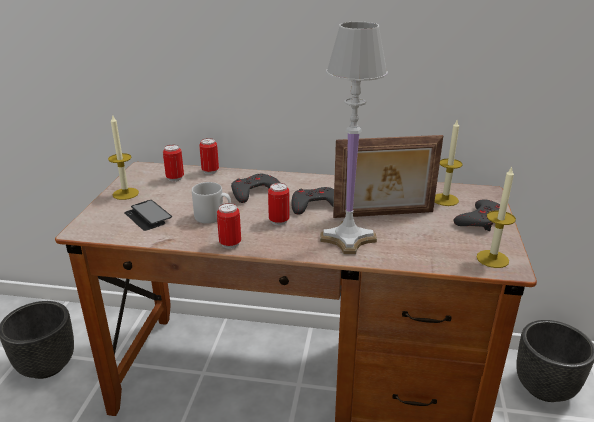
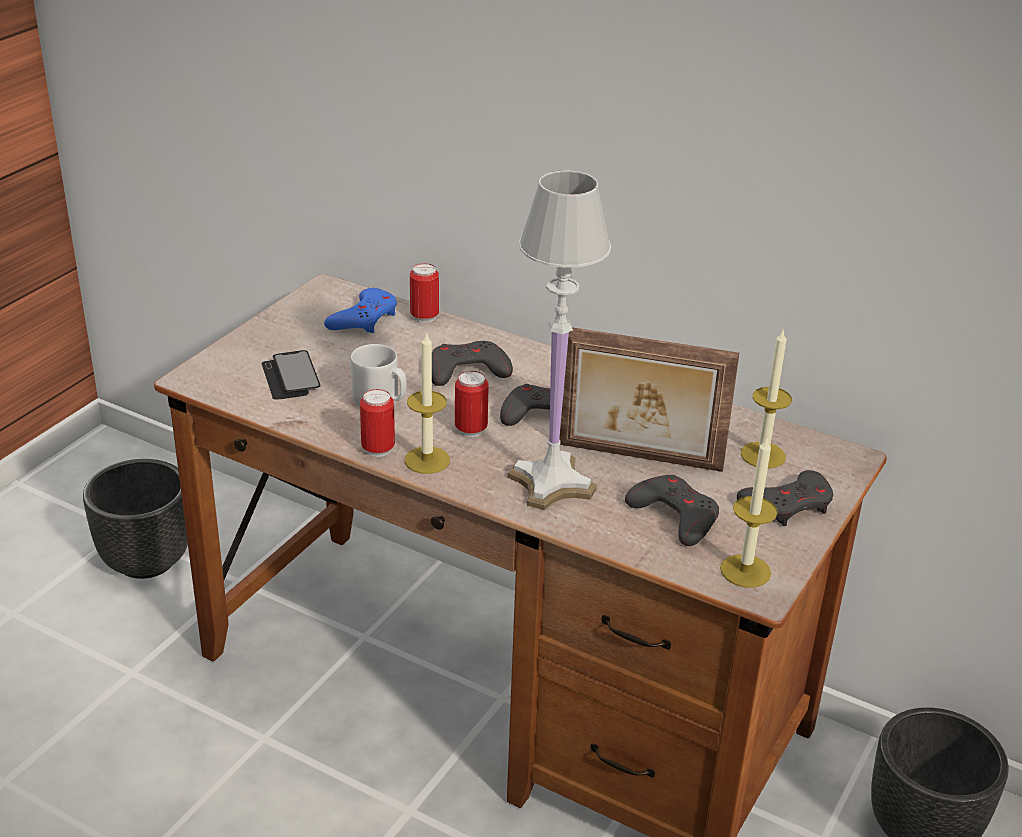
camera: 20 degrees right, 5 degrees up
(125, 194) = (279, 330): candle -> candle (427, 460)
(175, 178) = (364, 318): can -> blue game controller
(429, 239) = (674, 516): none -> grey game controller

